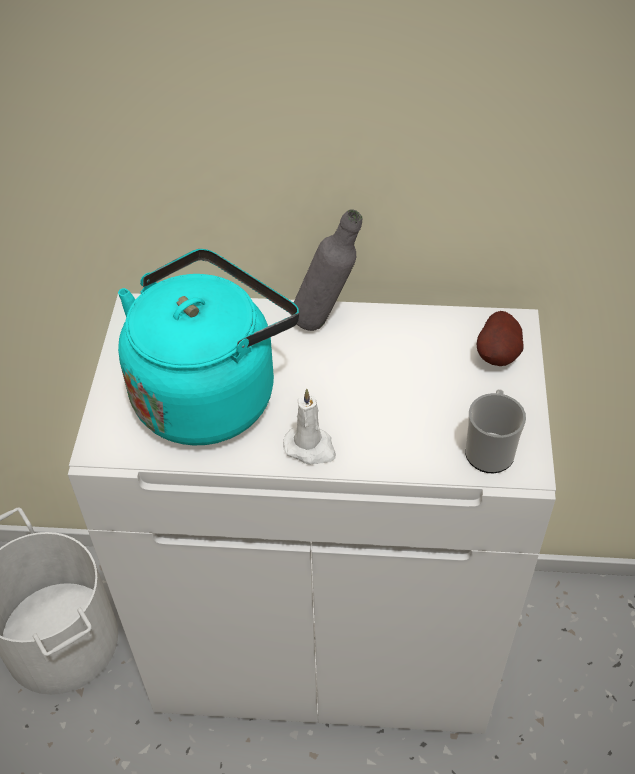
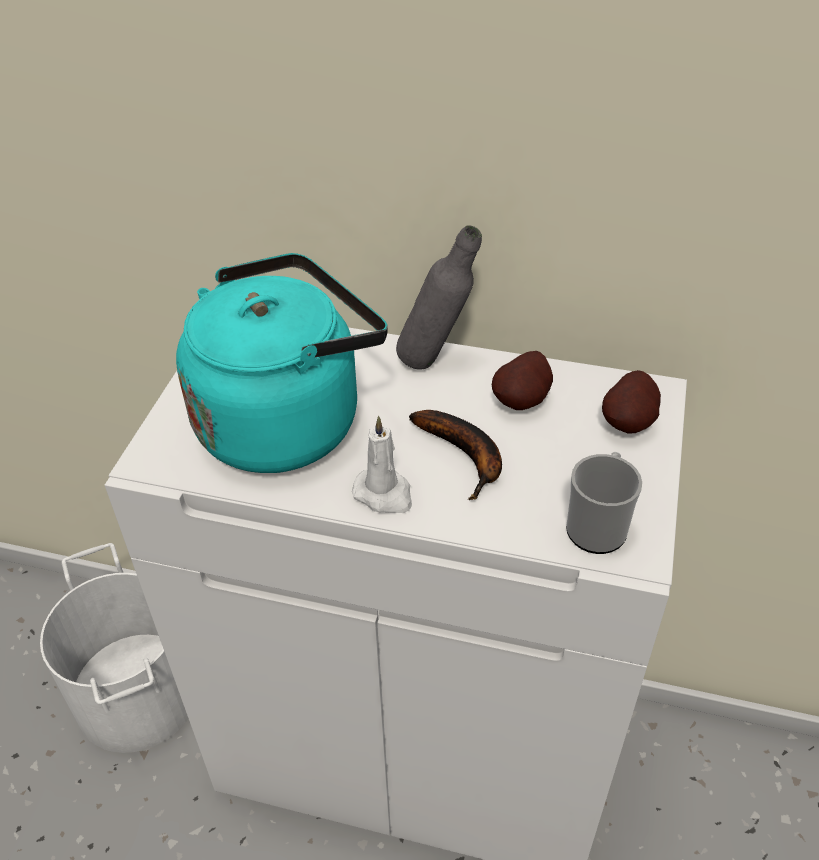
camera: 10 degrees right, 5 degrees down
(370, 404) = (465, 456): none -> banana
(408, 347) = (524, 401): none -> potato

